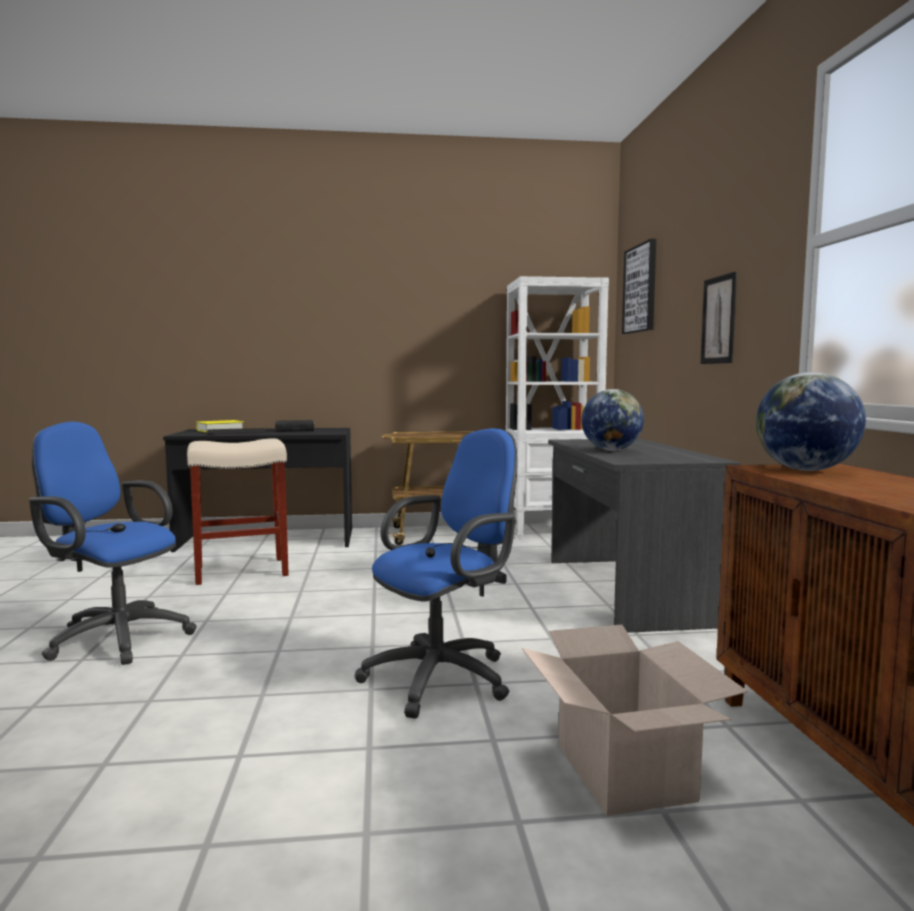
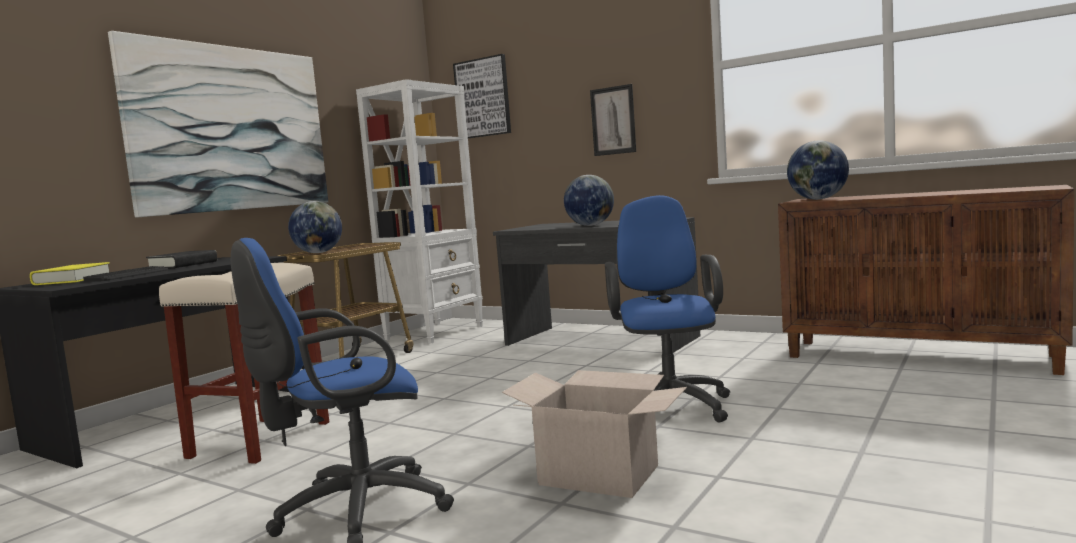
camera: 50 degrees left, 0 degrees up
(372, 325) = (231, 129): none -> picture
(404, 435) = (318, 253): none -> globe
(622, 771) = (844, 390): cardboard box -> cardboard box (598, 476)

